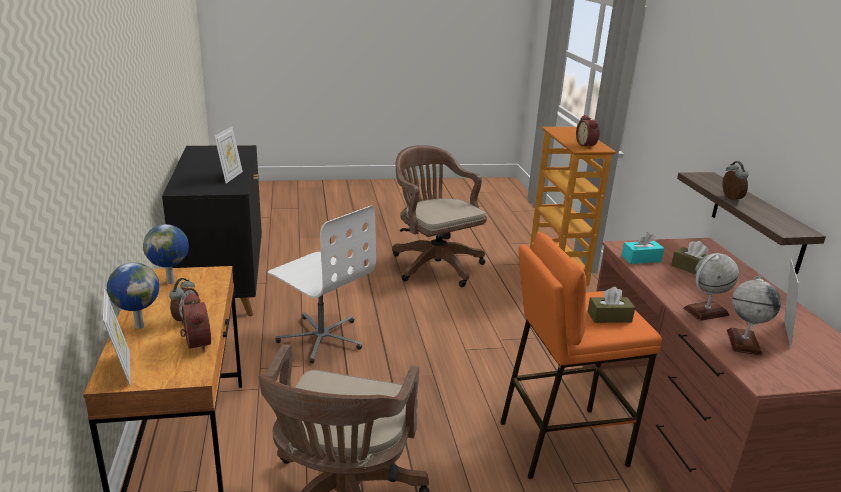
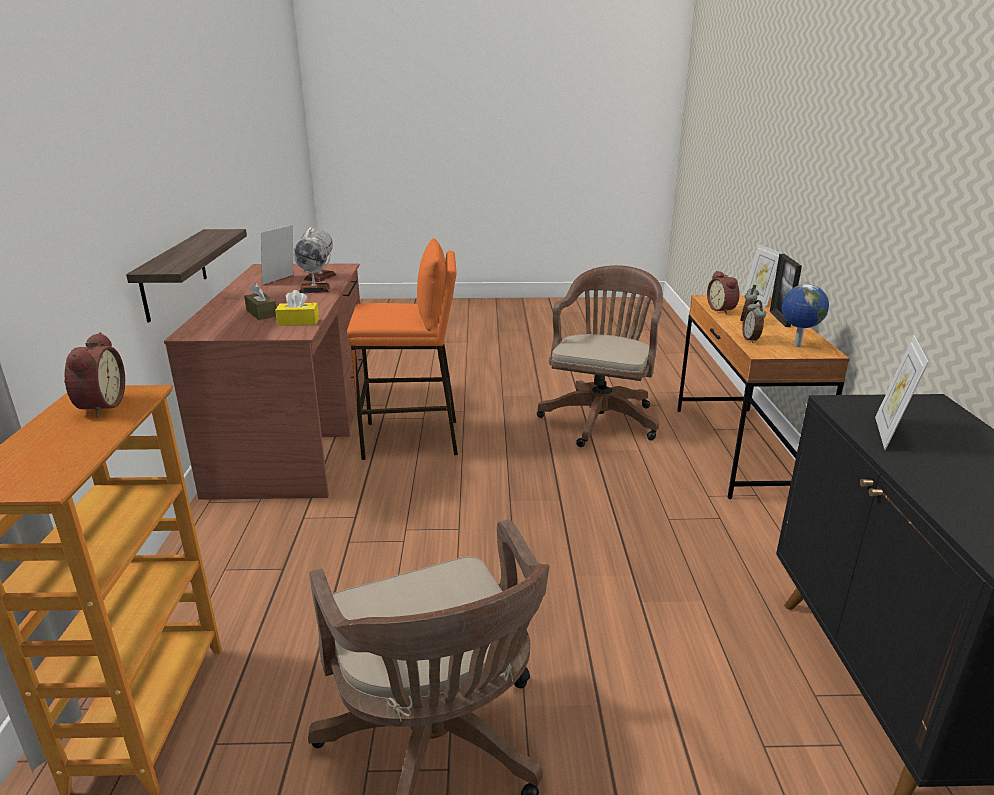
camera: 170 degrees left, 0 degrees up
(139, 326) = (779, 319): globe -> picture frame
(321, 338) = (657, 556): white office chair -> none
(609, 317) = (386, 308): brown tissue box -> none
(641, 259) = (298, 322): turquoise tissue box -> yellow tissue box
(730, 199) = (205, 249): alarm clock -> alarm clock (751, 339)

